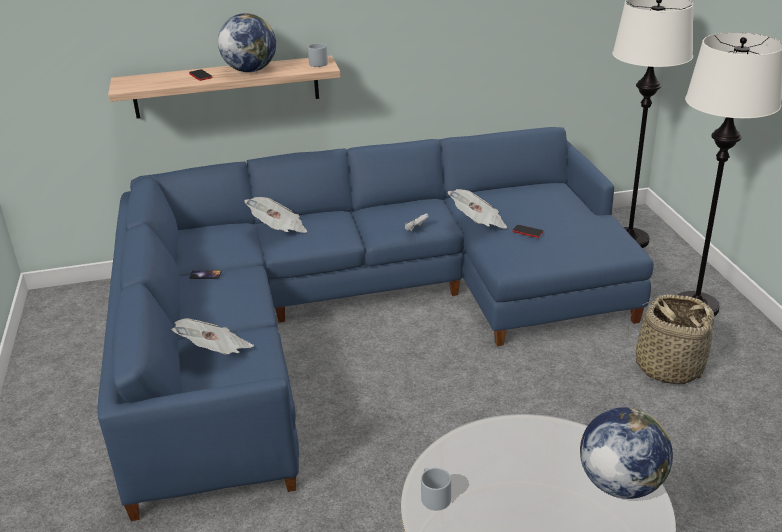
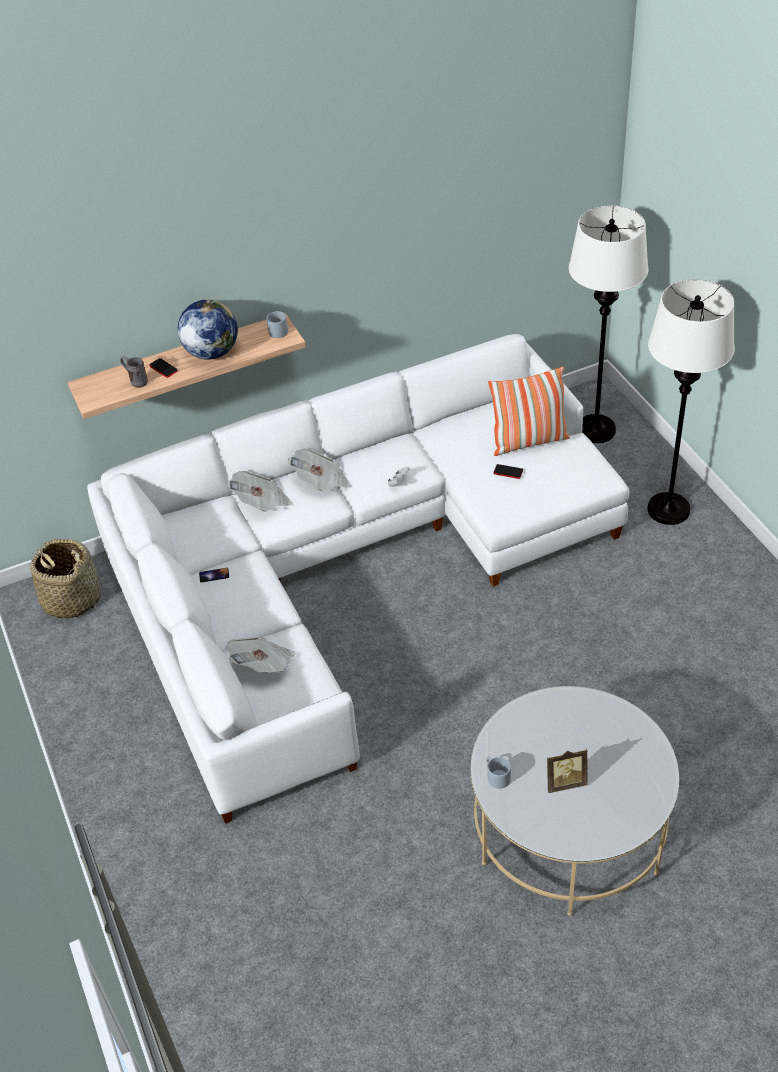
camera: 10 degrees left, 15 degrees up
(170, 80) = (136, 381): none -> grey mug
(355, 314) = (347, 569): blue sofa -> white sofa
(478, 223) = (457, 466): newspaper -> newspaper (321, 482)
(519, 517) = (564, 782): none -> picture frame
(554, 212) = (528, 441): none -> pillow
(620, 484) = (634, 740): globe -> none
(668, 367) = (651, 586): basket -> basket (71, 599)

